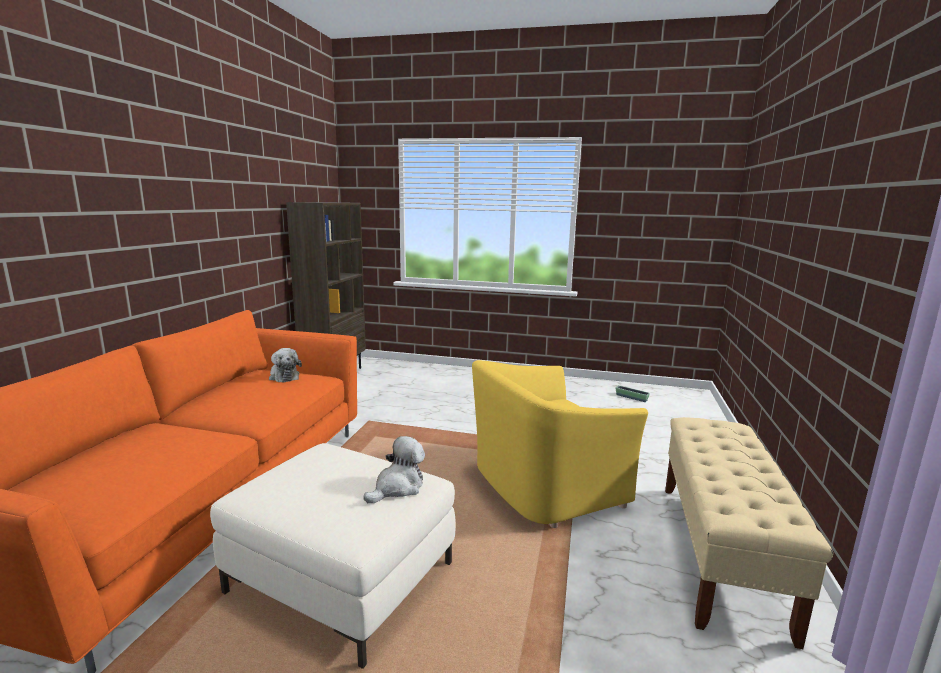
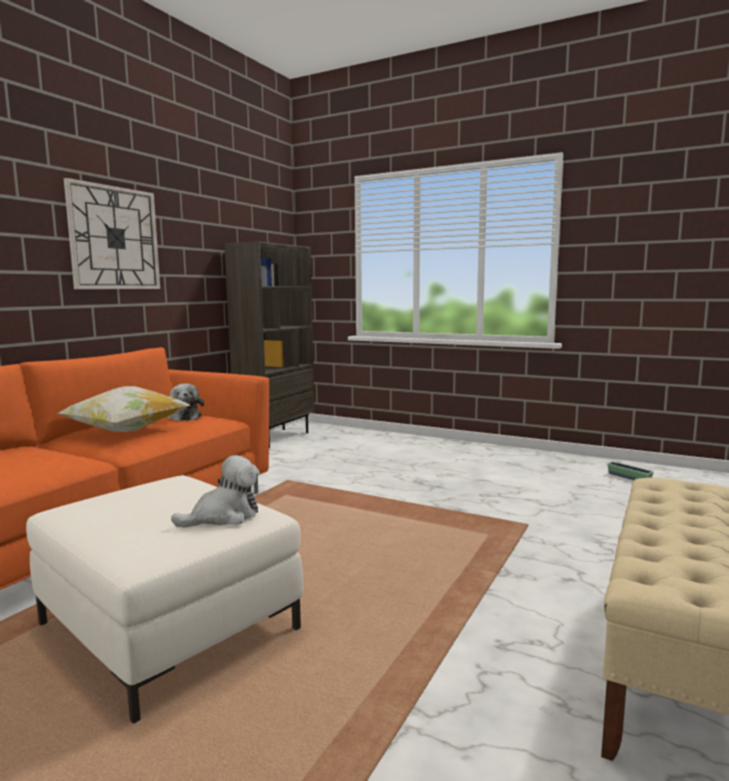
camera: 15 degrees right, 5 degrees down
(195, 207) = (114, 238): none -> wall clock
(242, 399) = (127, 431): none -> pillow
(544, 487) = (461, 562): yellow armchair -> none

